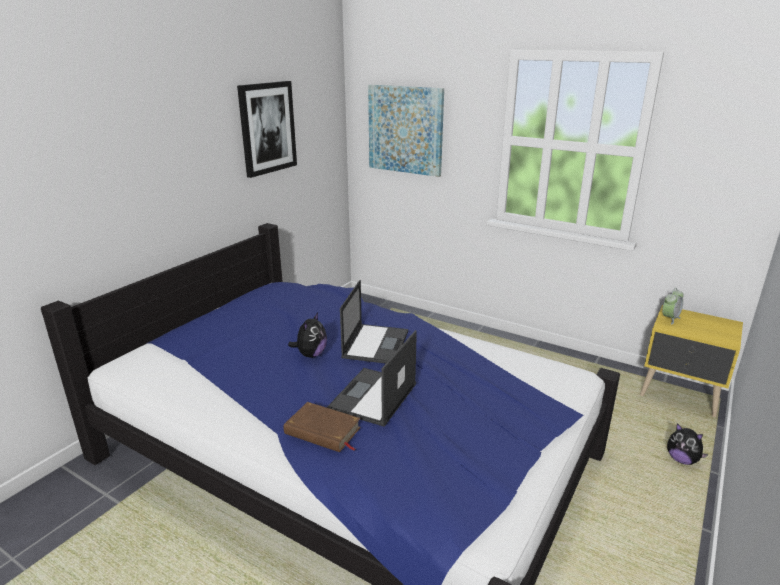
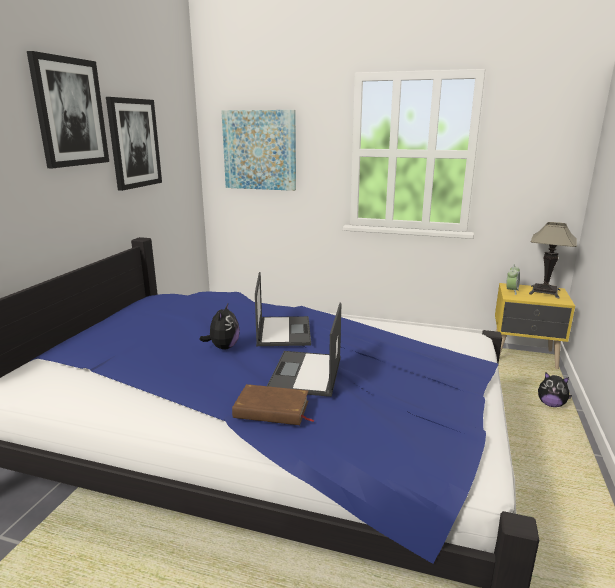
camera: 15 degrees left, 5 degrees down
(198, 107) = (70, 112): none -> picture
(712, 324) = (544, 292): none -> table lamp

